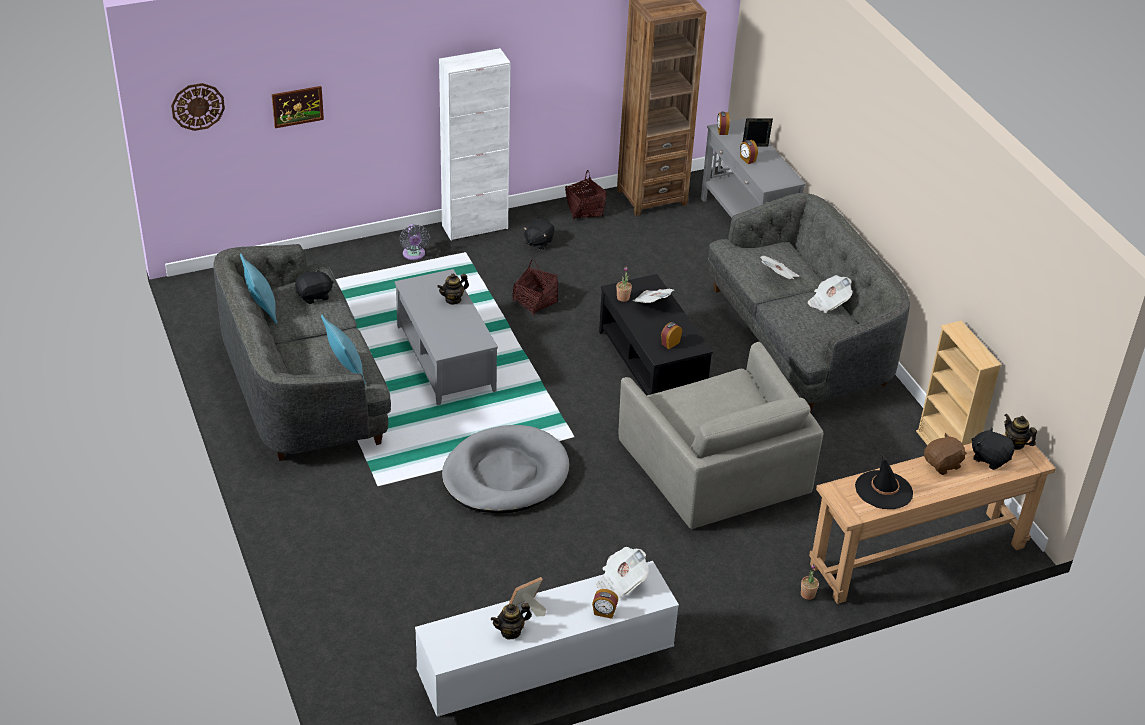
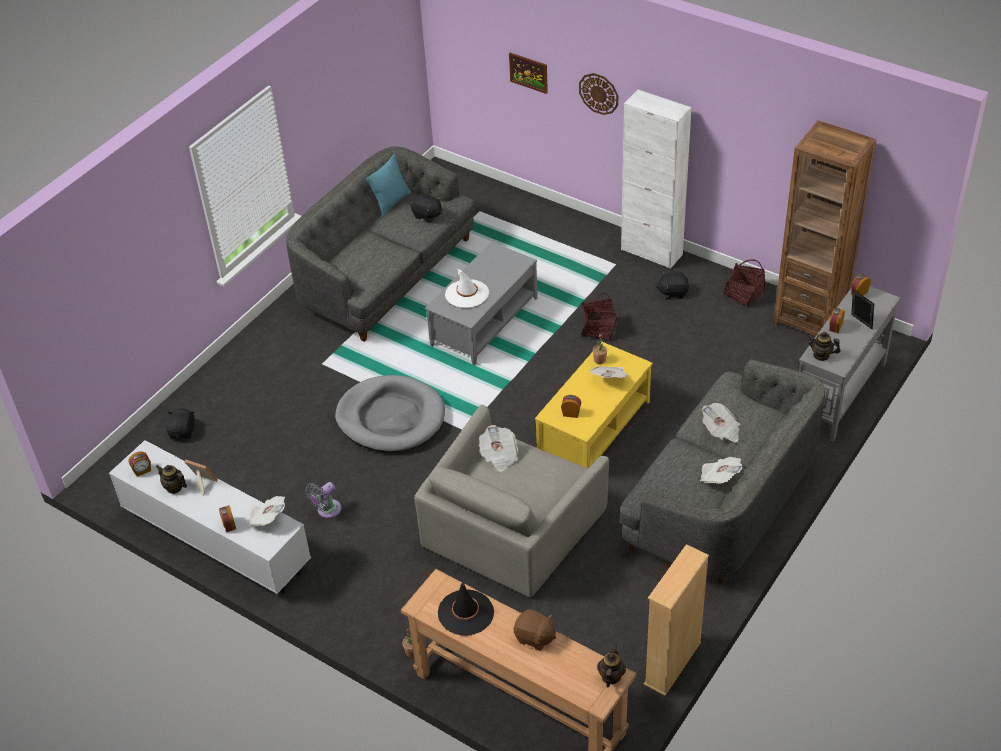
camera: 60 degrees right, 5 degrees up
(197, 106) = (457, 34): wall clock -> wall clock (599, 93)
(346, 370) = (365, 272): turquoise pillow -> none
(414, 255) = (583, 242): grey fan -> grey fan (327, 510)
(449, 327) = (467, 294): none -> white hat
(453, 299) = (501, 278): teapot -> teapot (821, 355)
(461, 646) = (142, 471): none -> alarm clock
(652, 363) = (595, 429): black coffee table -> yellow coffee table
(678, 407) = (499, 456): none -> newspaper
(990, 458) = (573, 666): black plush toy -> black plush toy (183, 431)

